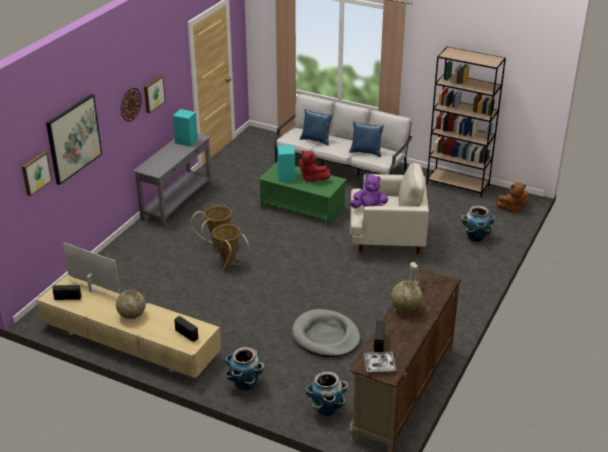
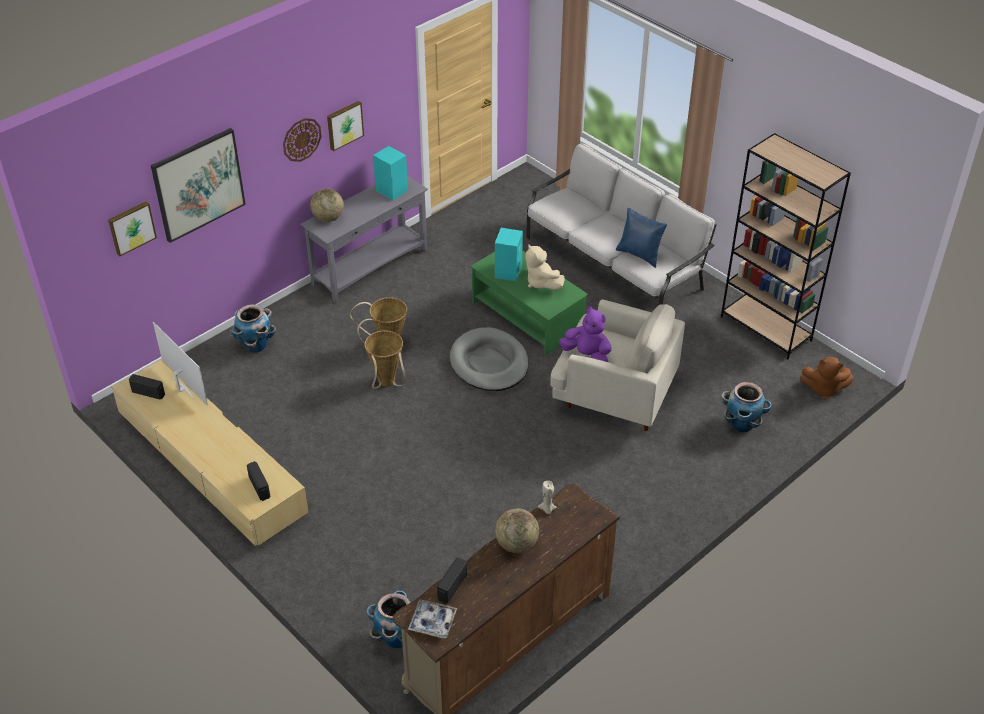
camera: 20 degrees right, 10 degrees up
(132, 315) = (209, 440): globe -> globe (328, 218)
(245, 384) = (316, 571): planter -> planter (255, 346)
(312, 178) = (541, 282): red plush toy -> beige plush toy
(316, 140) = (581, 218): blue pillow -> none
(326, 336) = (453, 528): grey dog bed -> grey dog bed (489, 363)

